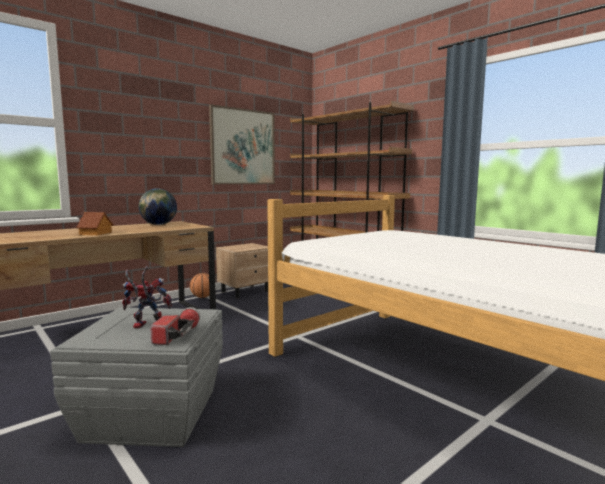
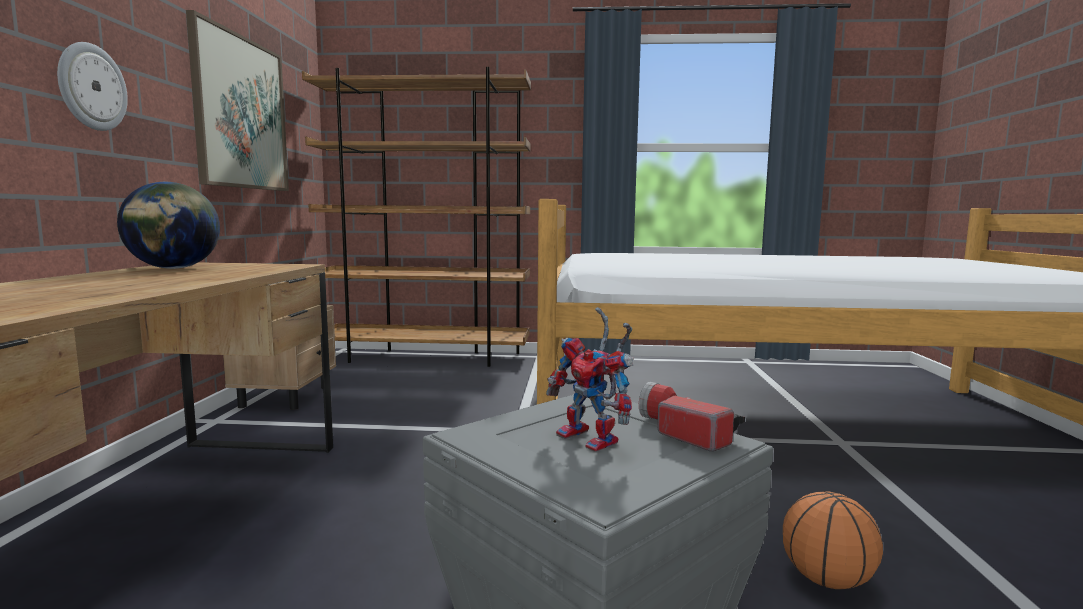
camera: 45 degrees left, 0 degrees up
(96, 233) = (128, 289): toy house -> none
(145, 326) = (594, 440): toy robot -> toy robot turned 90 degrees counterclockwise
(153, 149) = (91, 87): none -> wall clock
(202, 297) = (219, 425): basketball -> basketball (827, 580)

